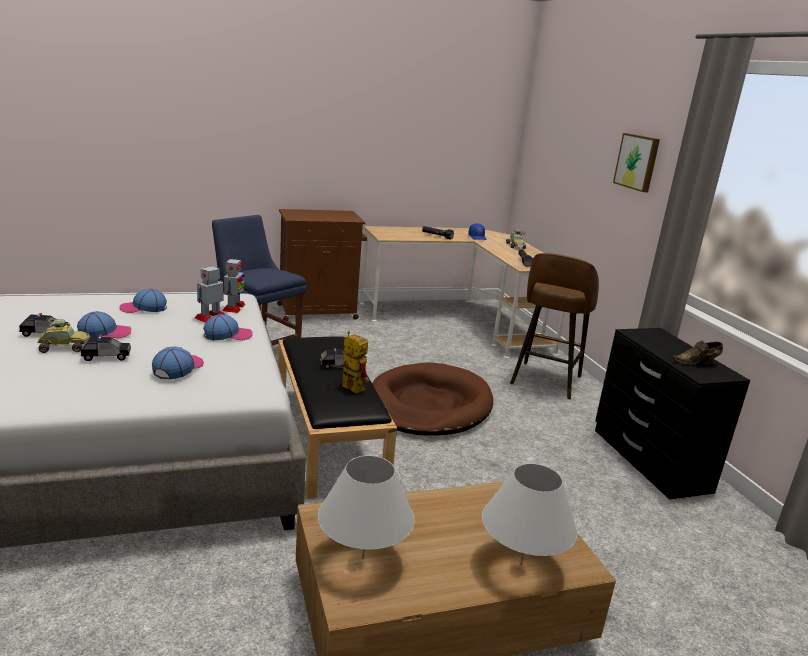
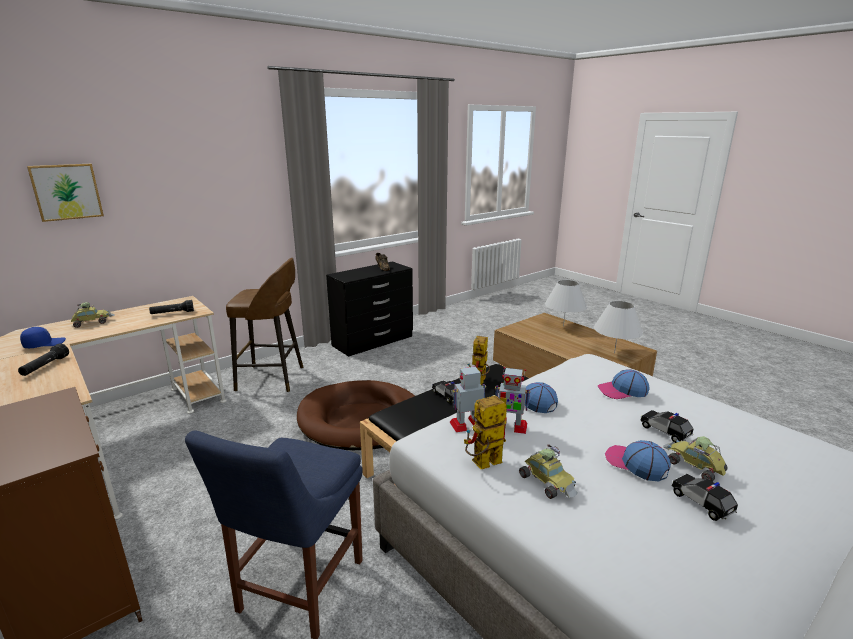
camera: 110 degrees left, 0 degrees up
(143, 308) = (548, 482): cap -> toy car
(187, 300) = (483, 465): none -> toy robot
(637, 162) = (220, 175): picture -> picture (66, 191)

